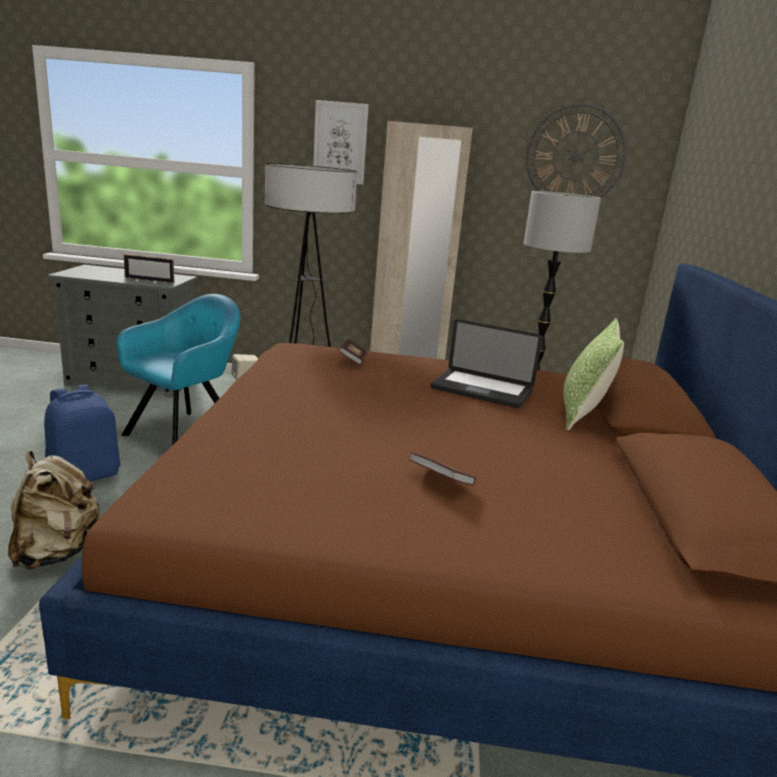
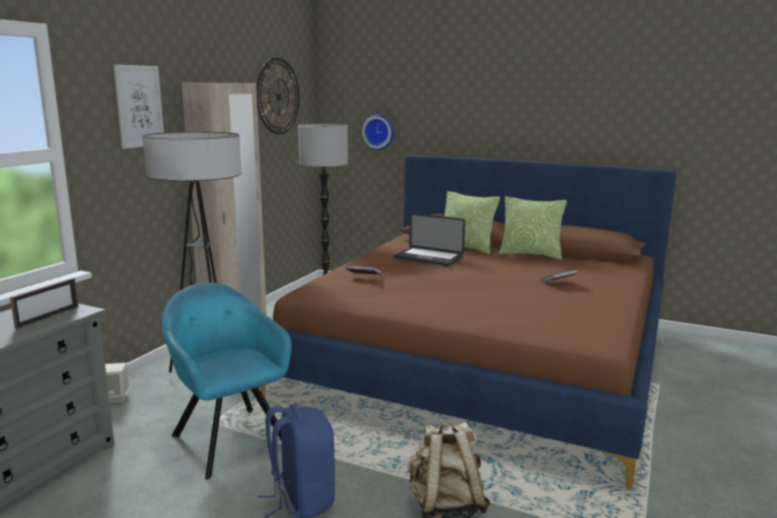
camera: 70 degrees left, 5 degrees down
(481, 390) = (428, 258): laptop -> laptop turned 75 degrees clockwise
(613, 464) = (530, 254): none -> pillow
(694, 224) = (379, 132): none -> wall clock

